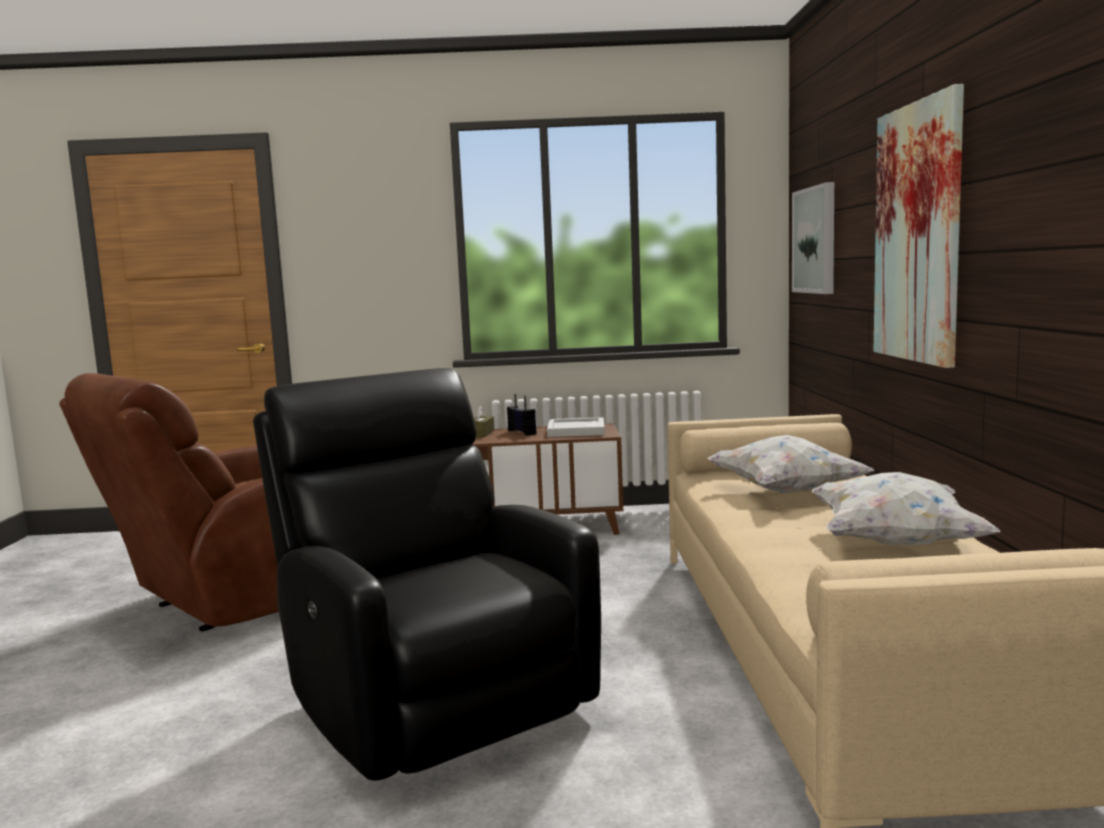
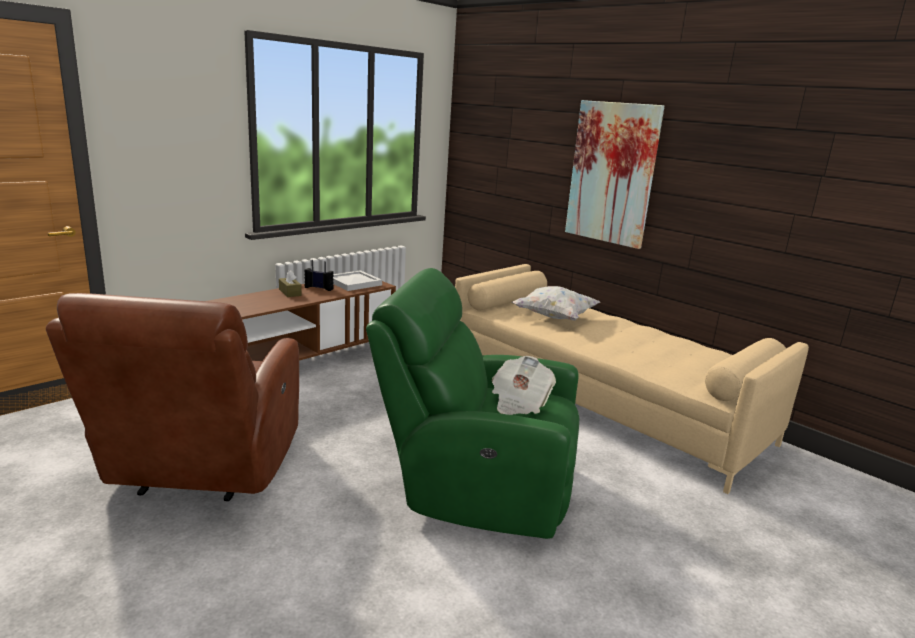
camera: 45 degrees left, 10 degrees up
(433, 698) = (475, 486): black armchair -> green armchair
(471, 569) = (519, 402): none -> newspaper
(815, 240) = (490, 153): picture -> none
(894, 542) = (652, 342): white pillow -> none

